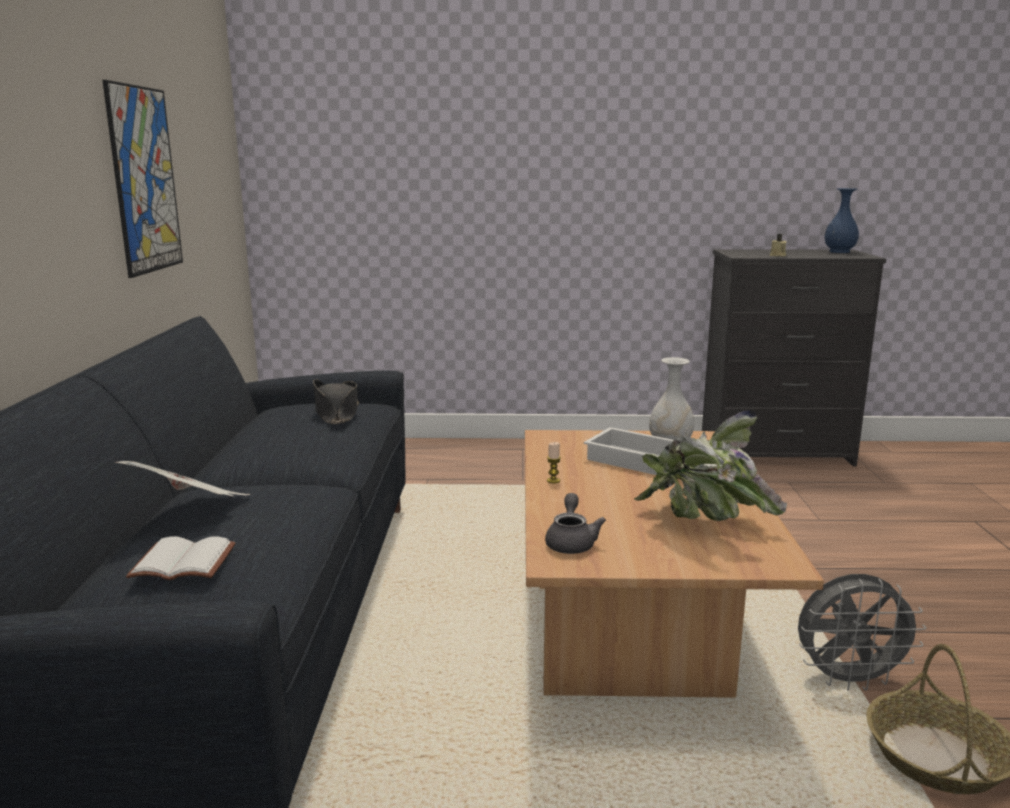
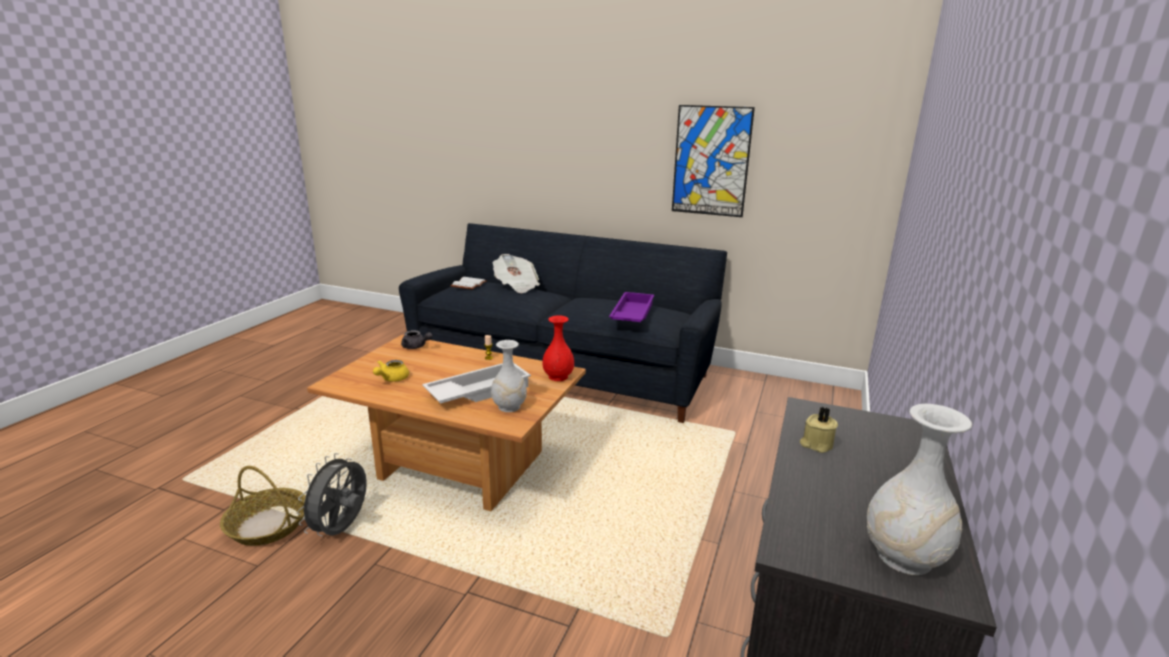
camera: 110 degrees right, 5 degrees up
(336, 413) = (631, 314): black hat -> purple tray
(565, 436) = (558, 377): none -> red vase
(702, 523) = (391, 379): potted plant -> yellow teapot
(839, 252) = (905, 557): blue vase -> white vase

